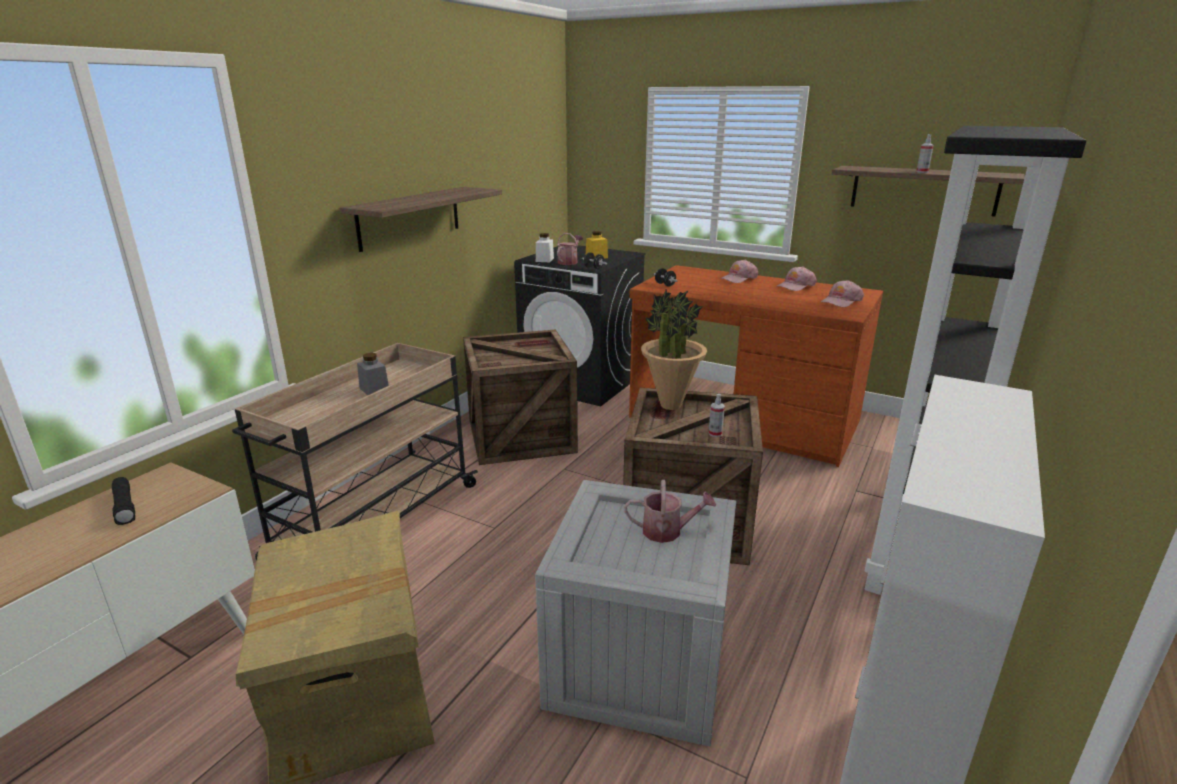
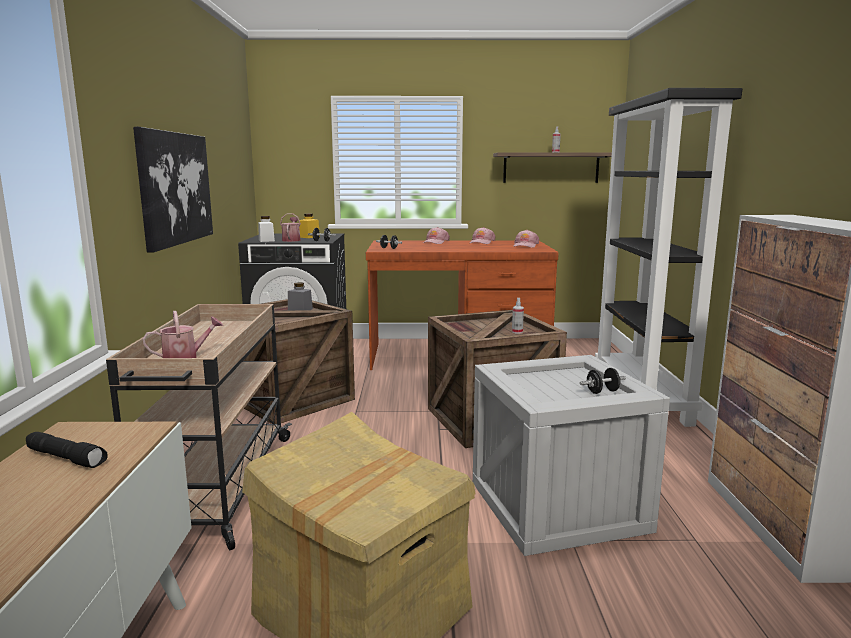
camera: 30 degrees left, 10 degrees down
(374, 390) = (215, 339): grey jar -> grey jar (300, 309)
(410, 217) = (175, 188): shelf -> picture
(667, 531) = (571, 379): watering can -> watering can (185, 357)
(670, 405) = (461, 324): potted plant -> none
(673, 564) = (602, 392): none -> black dumbbell

